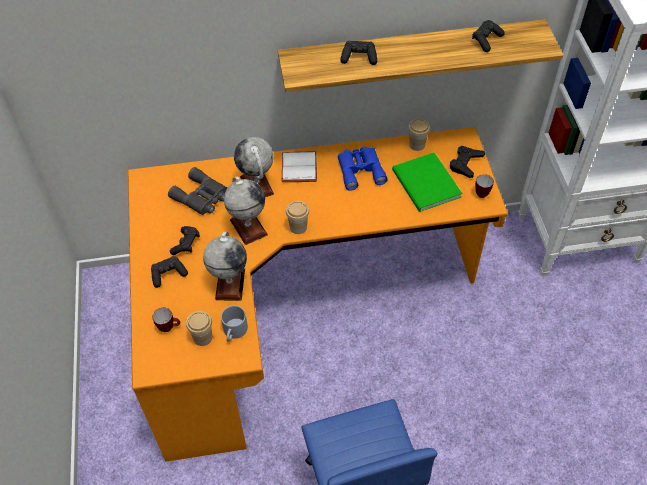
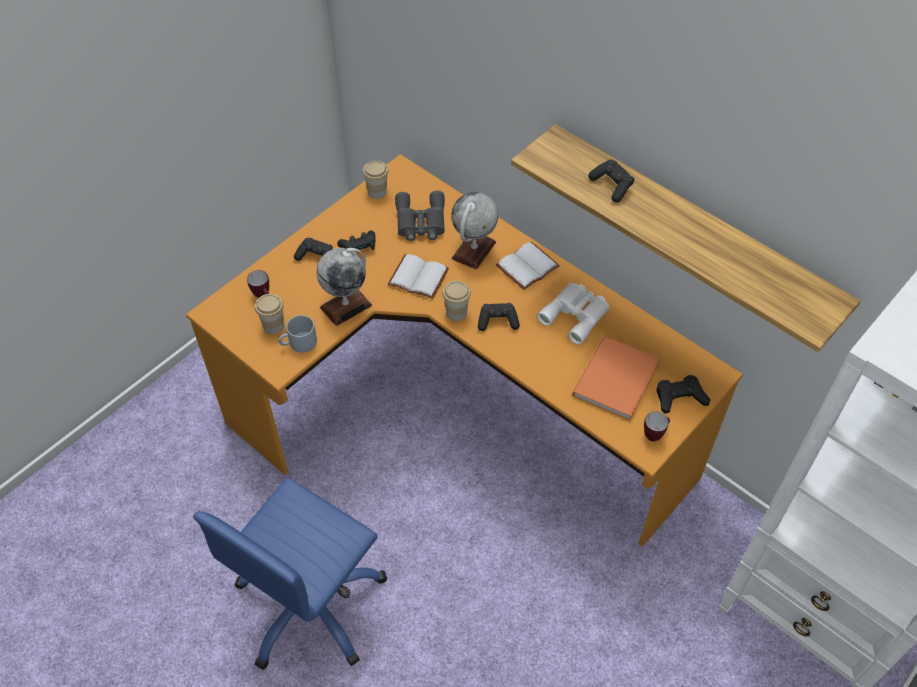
camera: 50 degrees right, 0 degrees up
(248, 227) = (420, 276): globe -> white book
(360, 169) = (576, 314): blue binoculars -> white binoculars
(417, 145) = (659, 339): cup -> cup (377, 192)
(425, 185) = (613, 380): green book -> orange book
(486, 40) = (759, 268): black game controller -> black game controller (497, 321)

